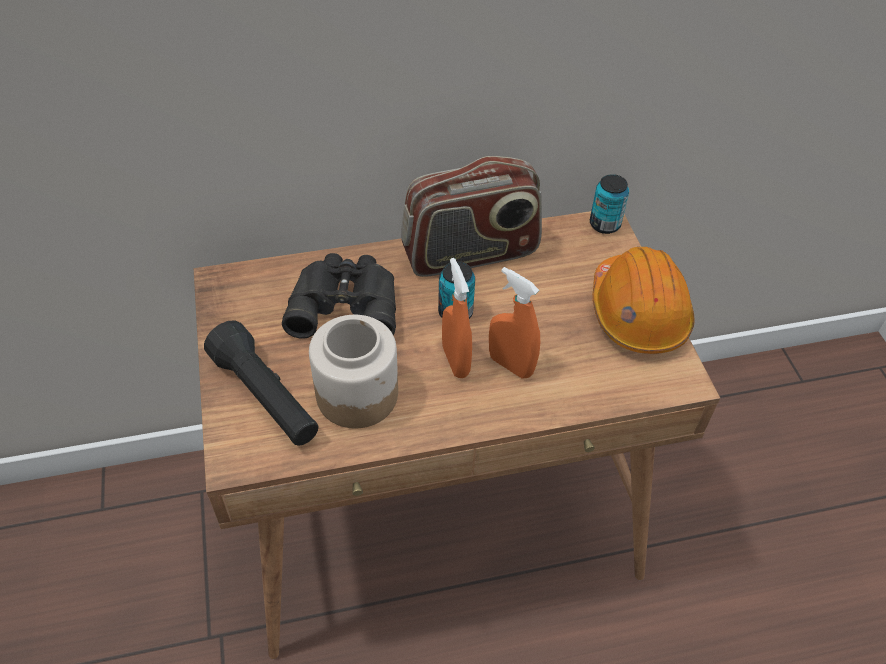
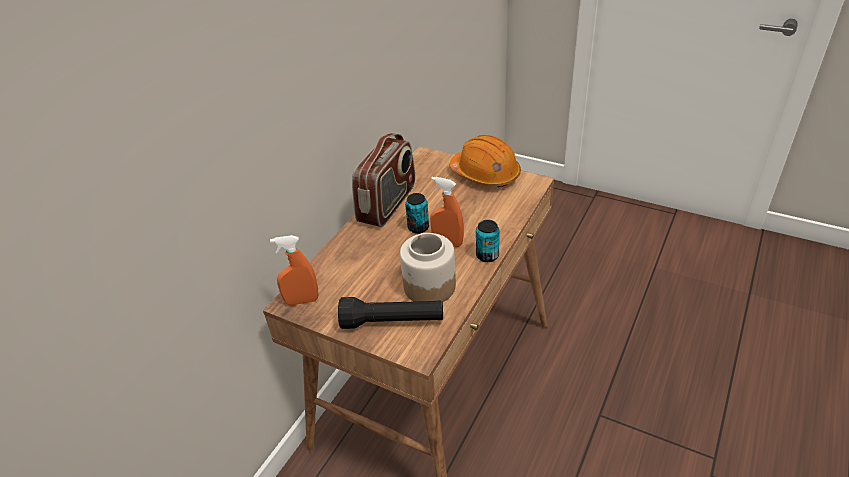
camera: 45 degrees left, 10 degrees down
(345, 302) = (364, 262): black binoculars -> none
(510, 365) = (470, 226): orange spray bottle -> orange spray bottle (302, 301)
(604, 224) = (424, 155): can -> can (487, 256)

